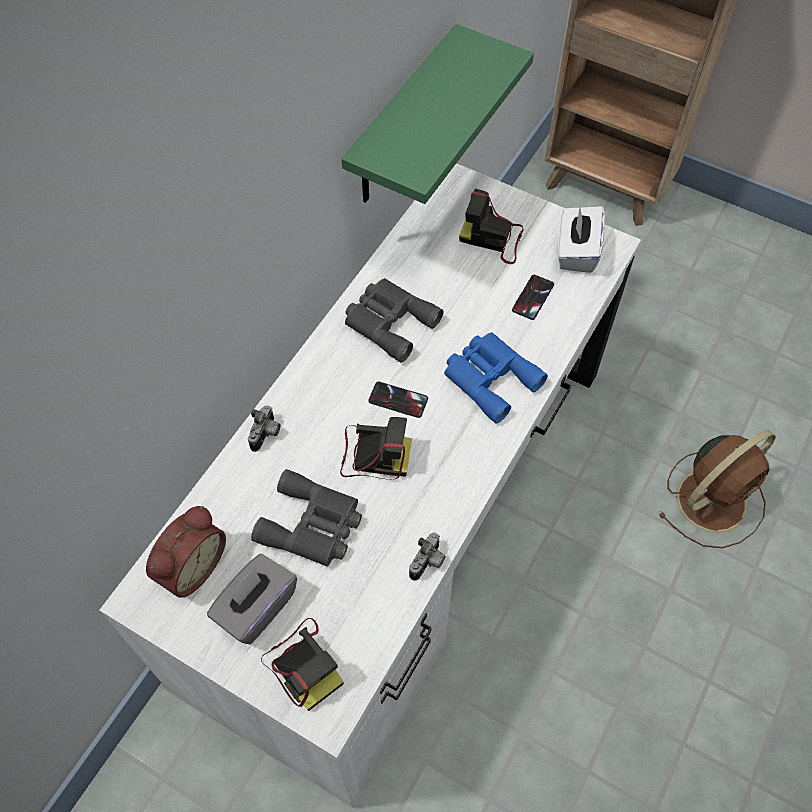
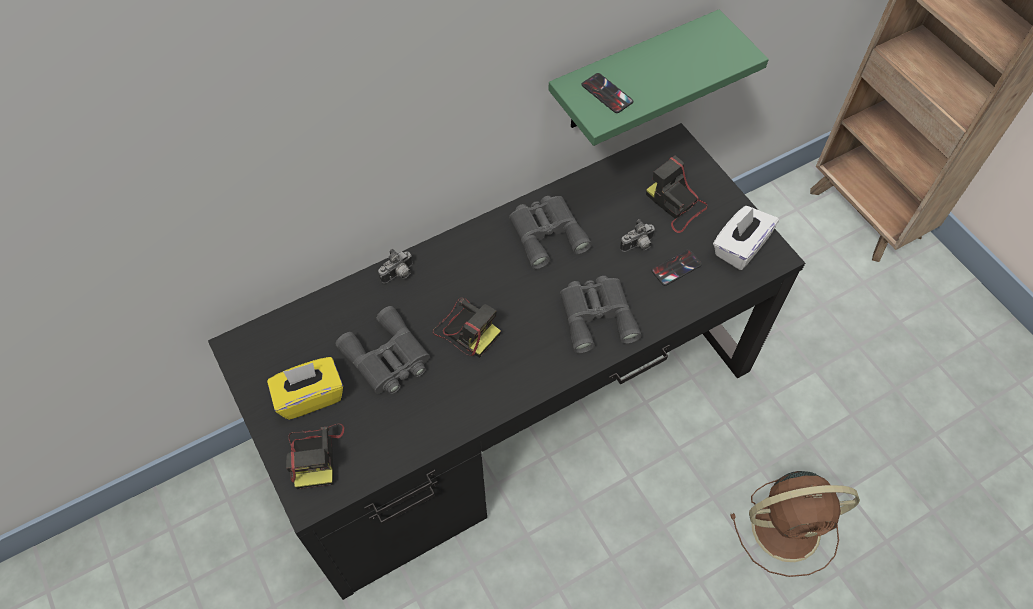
camera: 30 degrees right, 0 degrees up
(190, 566) = (285, 342): alarm clock -> none
(256, 607) = (310, 396): grey tissue box -> yellow tissue box
(398, 400) = (513, 297): phone -> phone (607, 93)
(402, 520) = (514, 405): white desk -> black desk
(428, 563) = (453, 431): camera -> camera (638, 246)
(489, 377) = (596, 314): blue binoculars -> grey binoculars

